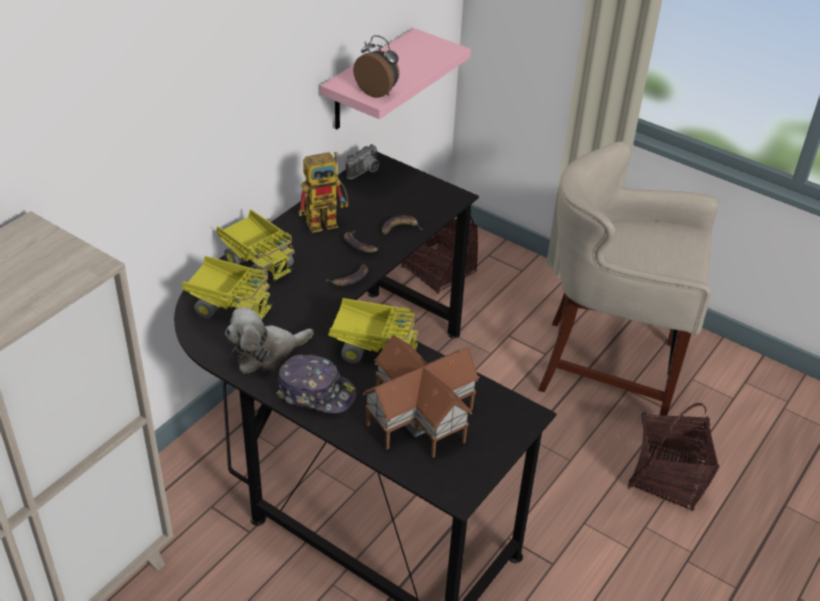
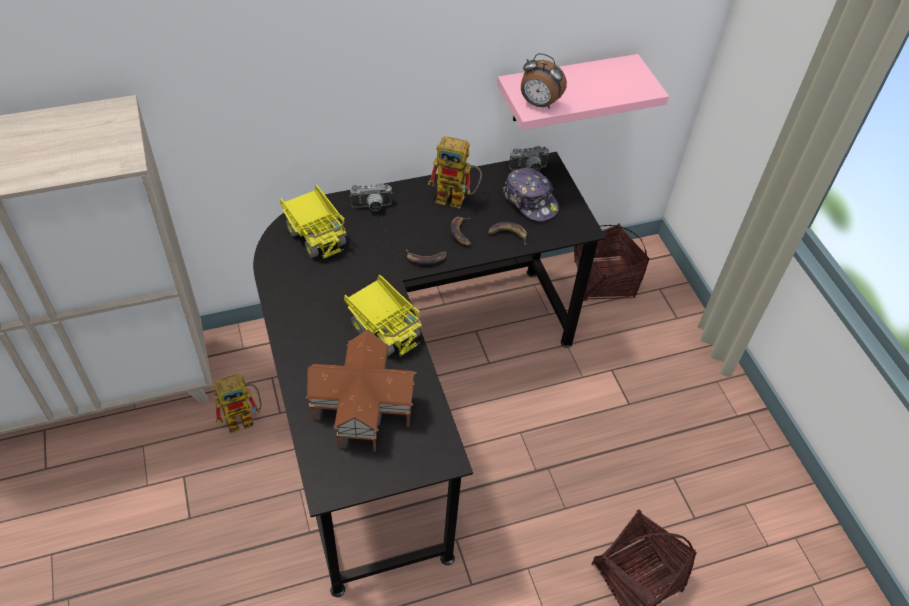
camera: 35 degrees right, 10 degrees up
(218, 556) = (245, 418): none -> toy robot
(258, 261) = (372, 207): toy truck -> camera
(266, 353) = (305, 288): plush toy -> none
(316, 392) = (308, 341): cap -> cap (530, 201)
(378, 92) = (538, 104): alarm clock -> alarm clock turned 135 degrees clockwise
(609, 370) = (673, 450): beige stool -> none

